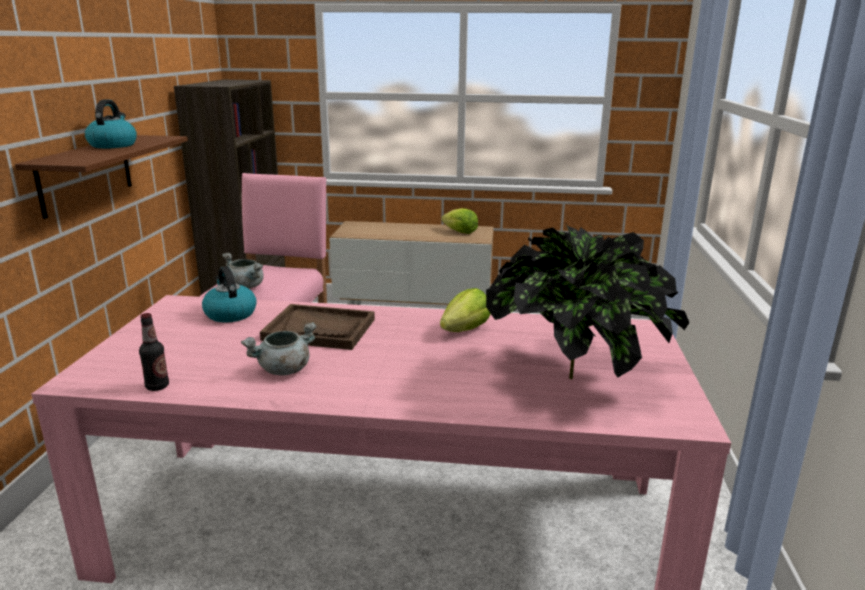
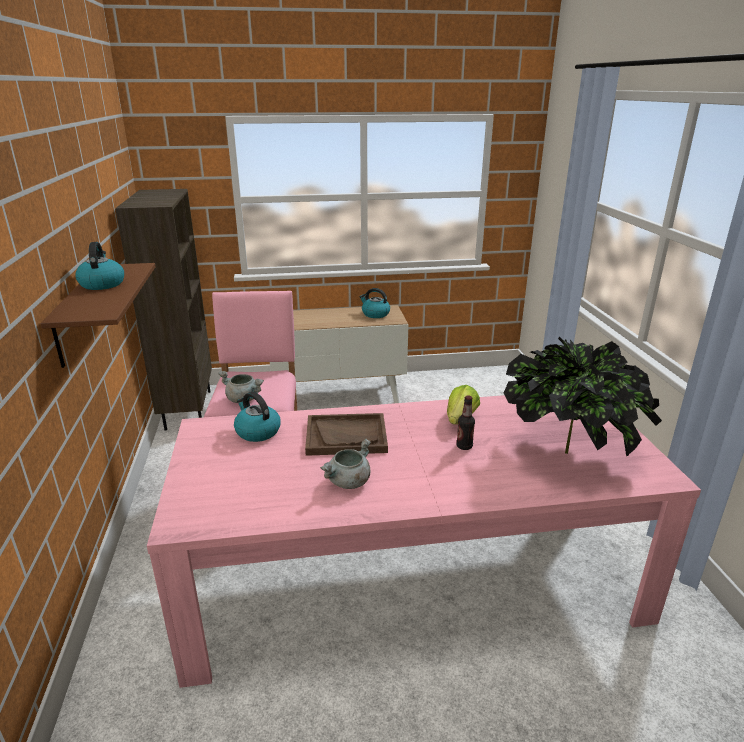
camera: 15 degrees left, 5 degrees up
(157, 386) = (255, 517): bottle -> bottle (464, 446)
(460, 232) = (375, 314): lettuce -> kettle

